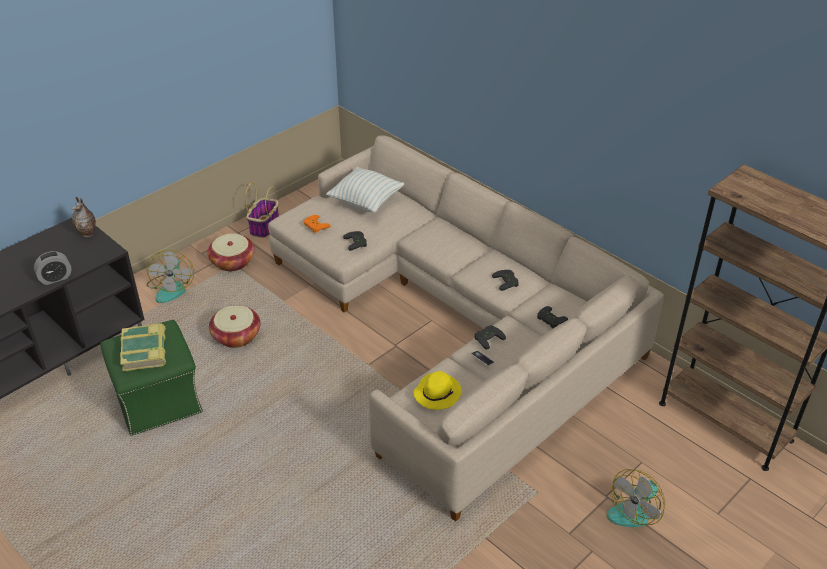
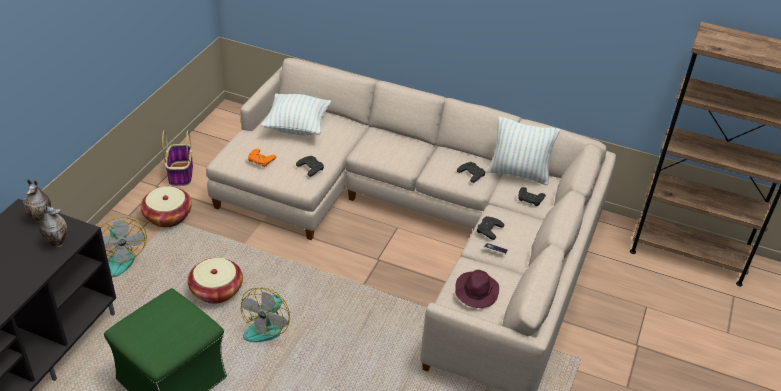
camera: 25 degrees left, 0 degrees up
(55, 278) = (35, 275): alarm clock -> none
(87, 255) = (57, 242): none -> vase
(145, 351) = (164, 328): book -> none
(437, 393) = (476, 291): yellow hat -> purple hat
(555, 292) = (519, 173): none -> pillow
(635, 510) = (665, 349): fan -> fan (267, 325)

